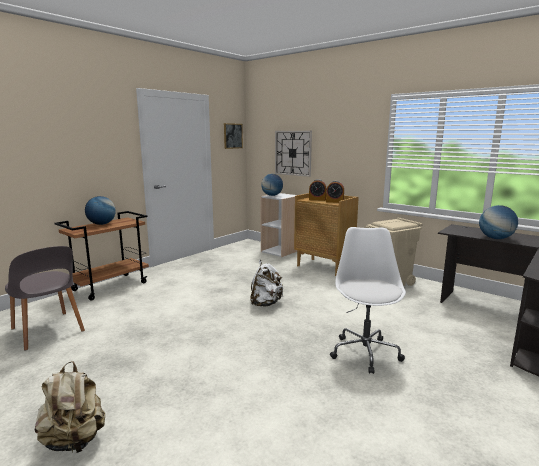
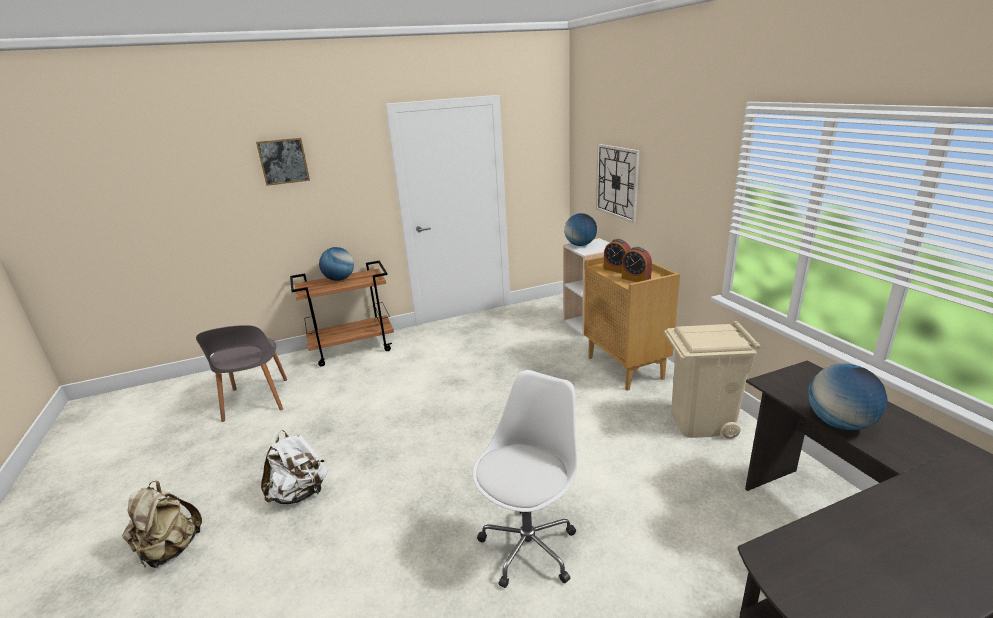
camera: 30 degrees right, 10 degrees up
(232, 136) = (543, 149): picture -> picture (283, 161)
(265, 303) = (486, 418): white backpack -> white backpack (300, 493)

